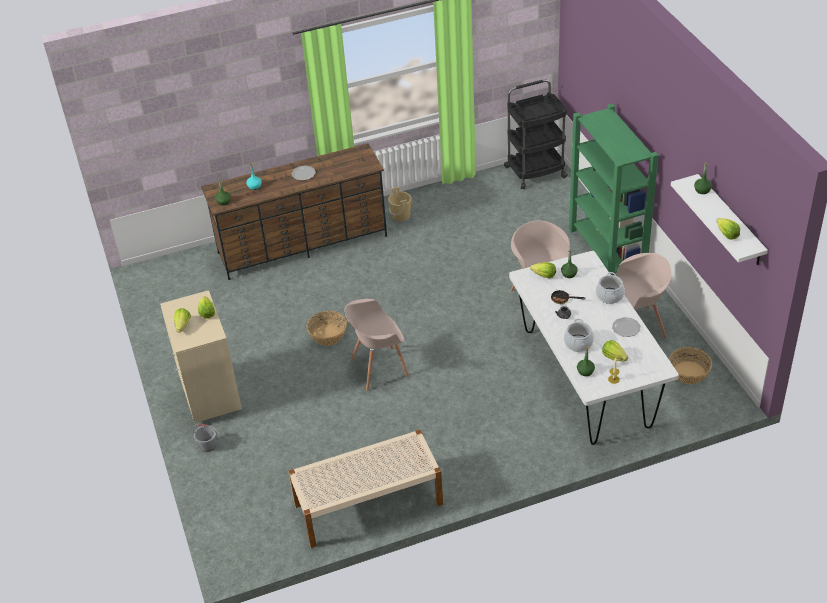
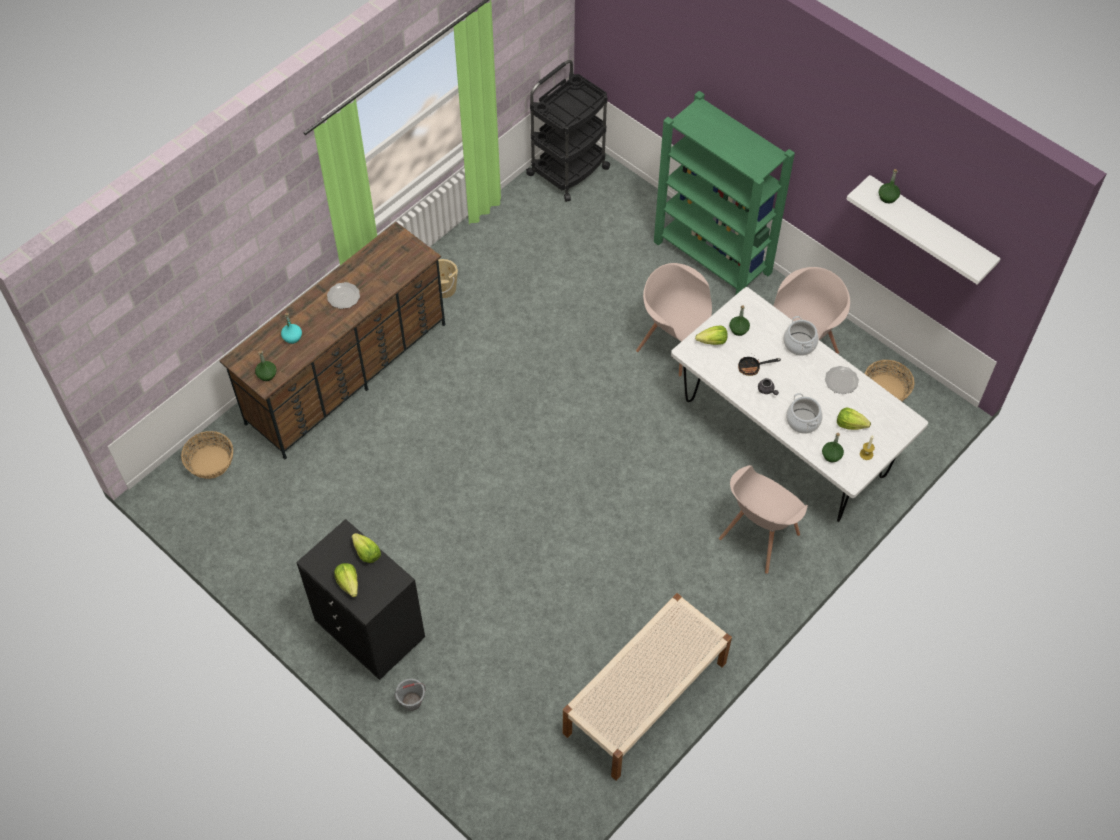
camera: 30 degrees left, 15 degrees up
(210, 395) = (369, 632): beige cabinet -> black cabinet
(327, 335) = (459, 492): basket -> basket (210, 462)
(378, 369) = (548, 515): beige chair -> beige chair (759, 538)
(727, 234) = (948, 252): lettuce -> none

